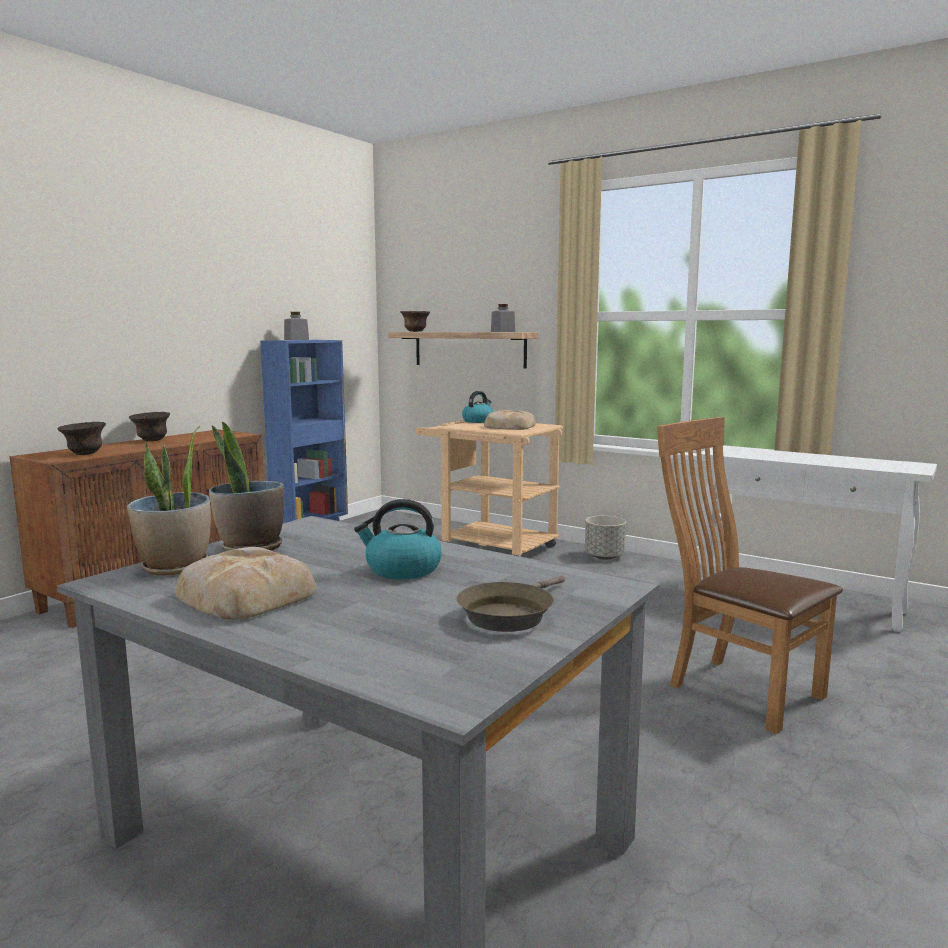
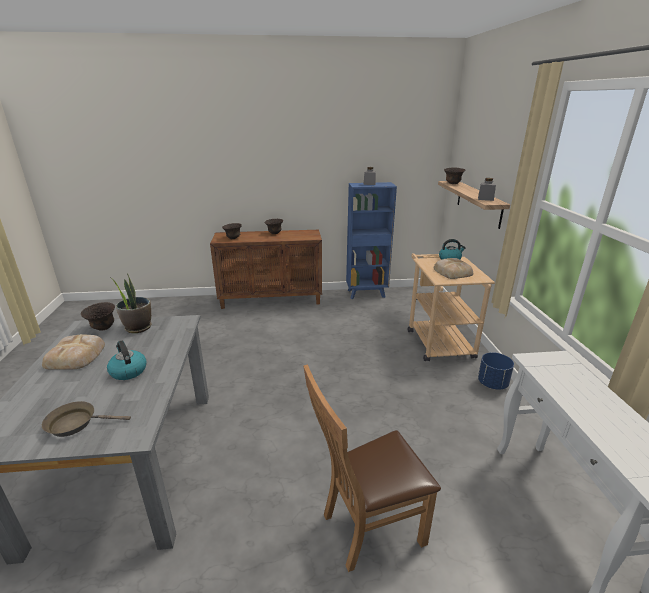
camera: 50 degrees right, 15 degrees up
(175, 567) = (103, 328): potted plant -> brown bowl
(604, 557) = (492, 384): grey planter -> blue planter
(736, 689) = (366, 528): brown chair -> brown chair turned 120 degrees counterclockwise

